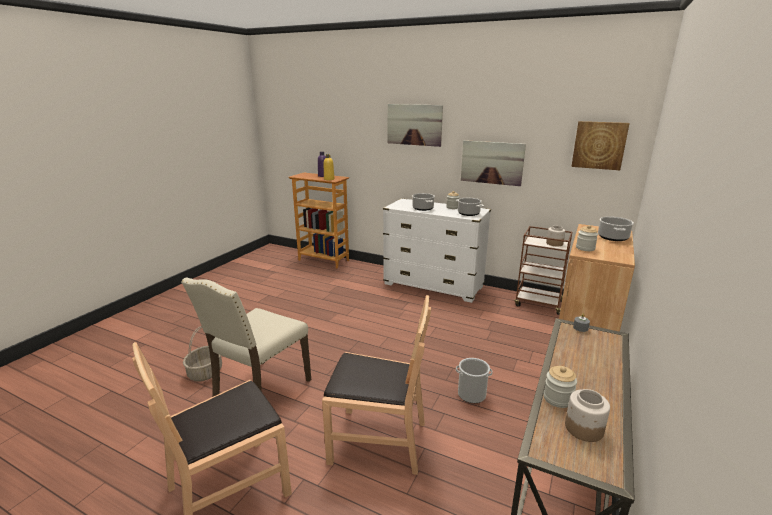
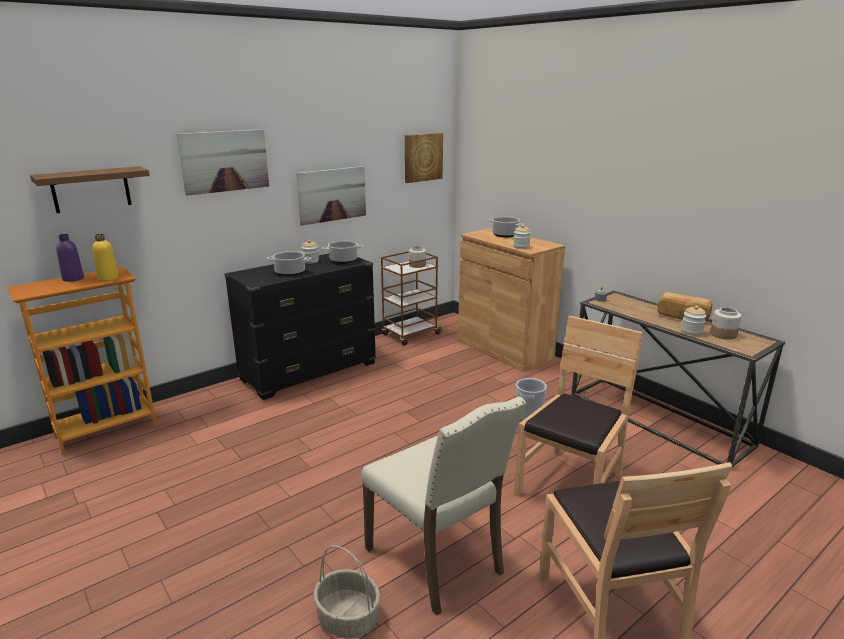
camera: 65 degrees left, 0 degrees up
(343, 131) = (91, 189): none -> brown shelf
(433, 286) = (309, 371): white dresser -> black dresser
(602, 389) = (682, 317): none -> bread

